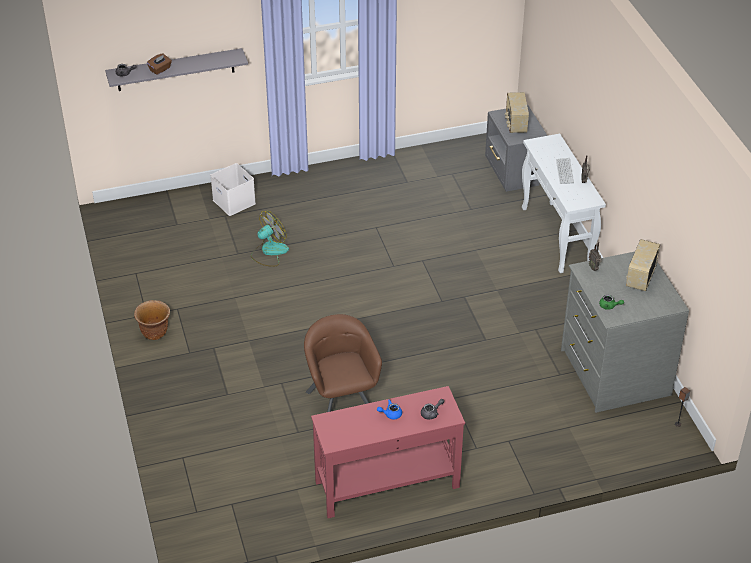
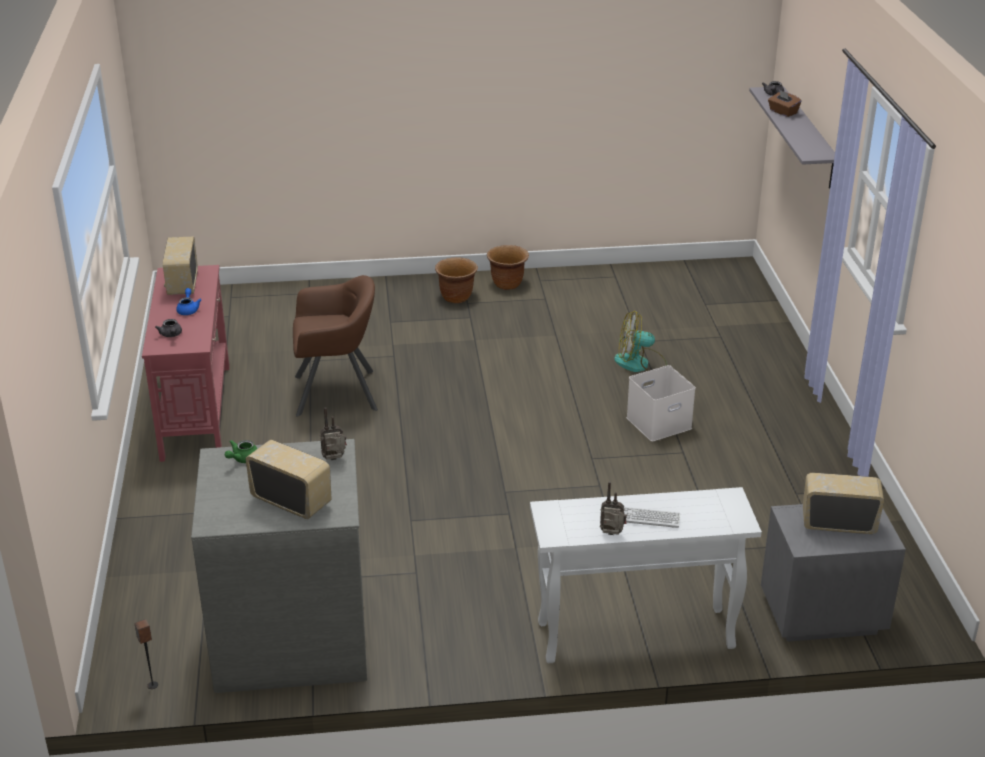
camera: 100 degrees right, 10 degrees down
(180, 360) = (456, 297): none -> brown planter
(235, 202) = (750, 345): white storage box -> white storage box (658, 424)
(269, 252) = (640, 363): fan -> fan turned 120 degrees clockwise
(350, 429) = (182, 284): none -> radio

